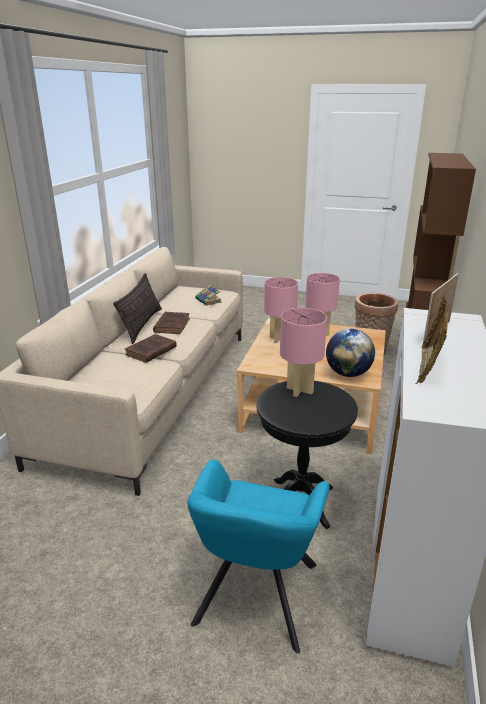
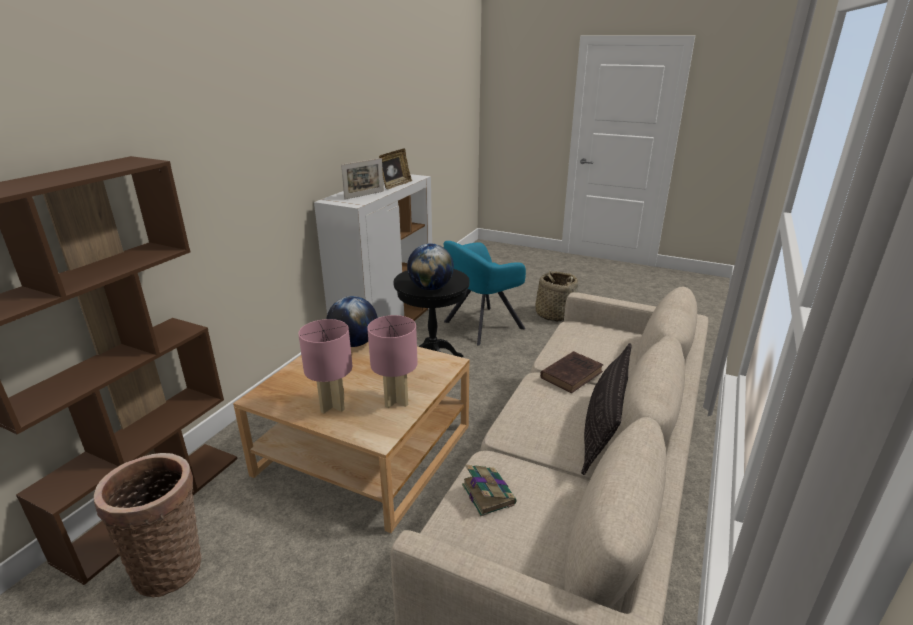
camera: 170 degrees left, 0 degrees up
(112, 665) = (554, 314): none -> basket
(172, 325) = (552, 422): brown book -> none
(255, 598) = (481, 326): turquoise armchair -> turquoise armchair turned 150 degrees counterclockwise
(299, 390) = (431, 288): pink table lamp -> globe

